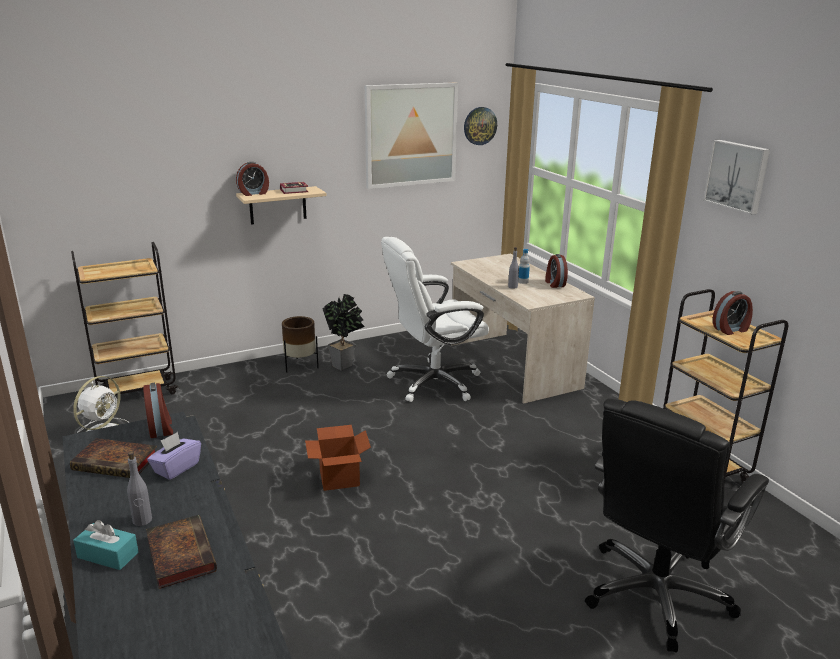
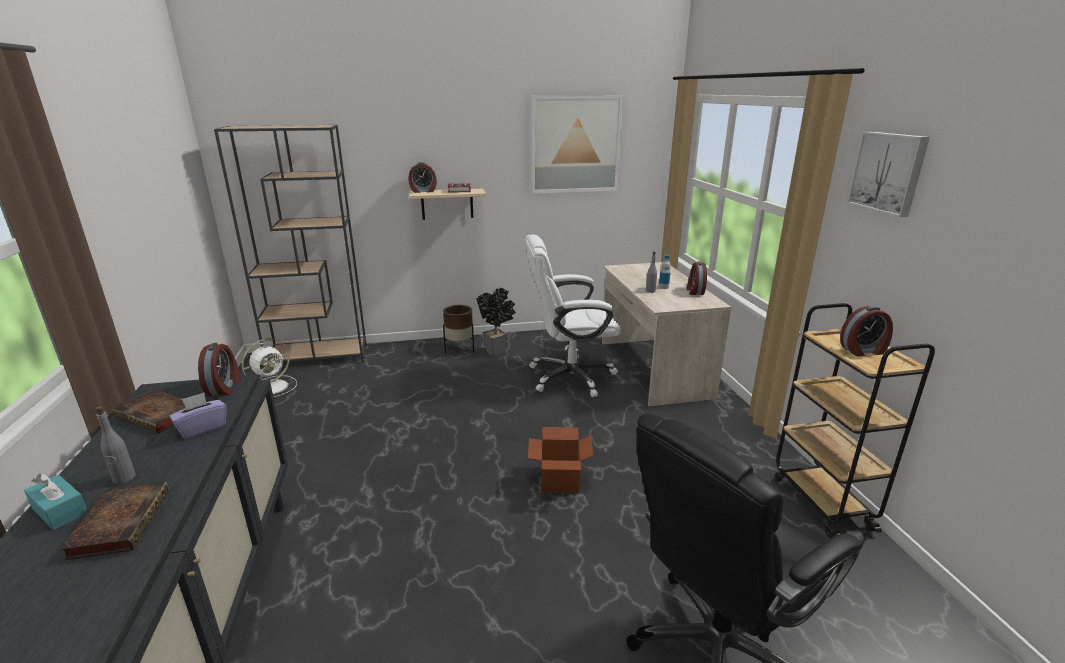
camera: 15 degrees right, 0 degrees up
(138, 392) = (319, 356): brown cart -> bookcase
(339, 478) = (440, 456): cardboard box -> cardboard box (560, 481)
(480, 126) = (645, 139): wall clock -> none

